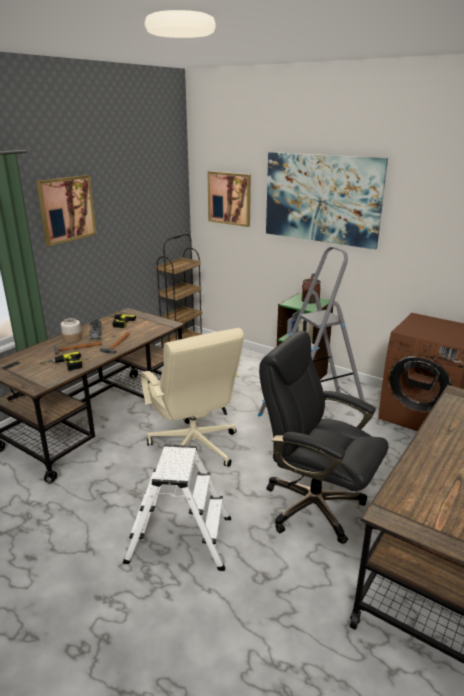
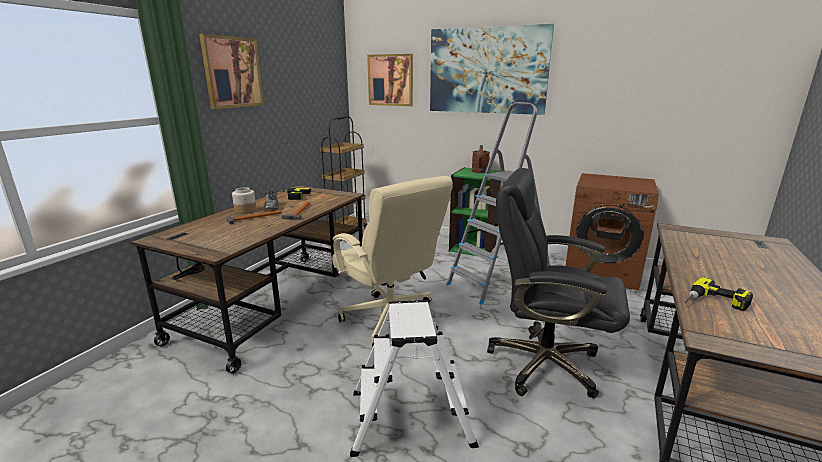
camera: 10 degrees left, 5 degrees down
(63, 366) = (243, 233): power drill -> power drill (714, 303)

